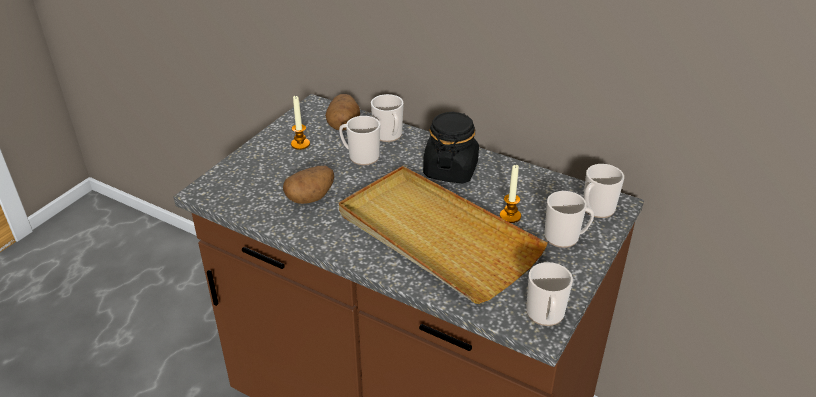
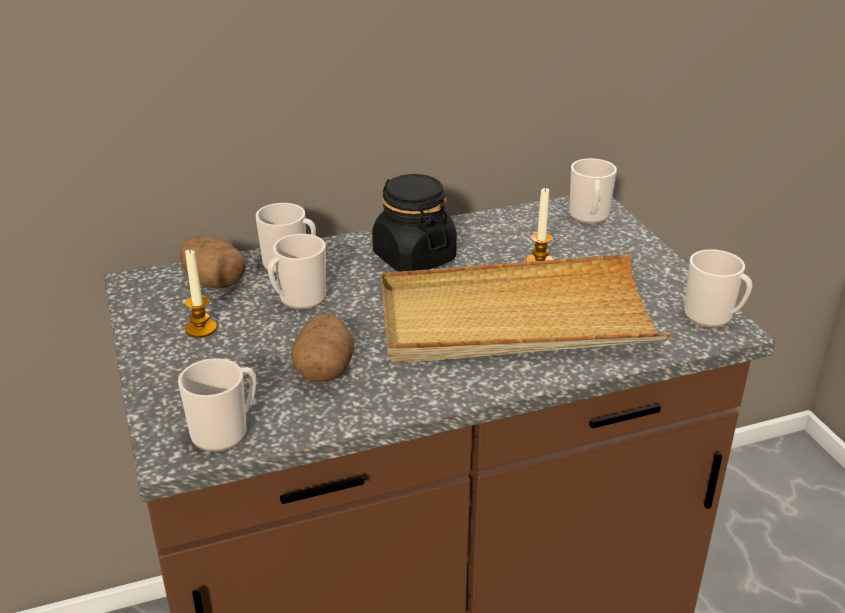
camera: 50 degrees left, 5 degrees down
(565, 237) = (611, 251): mug -> mug (225, 431)

